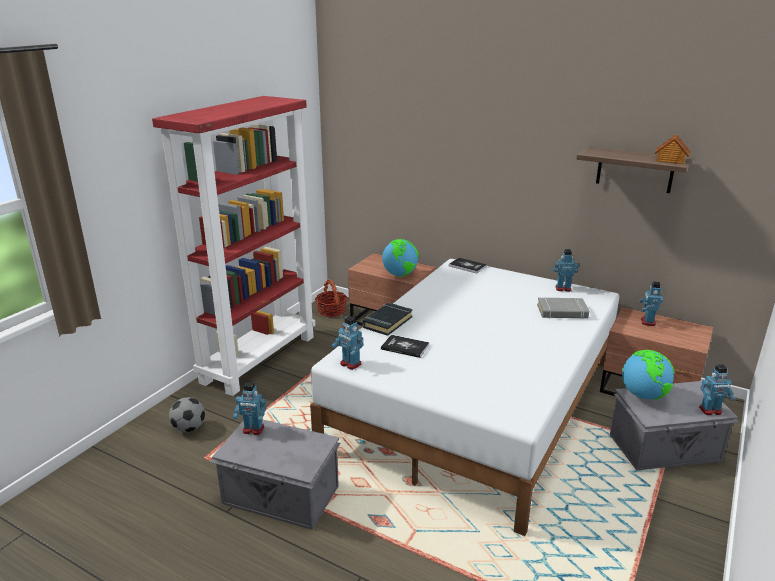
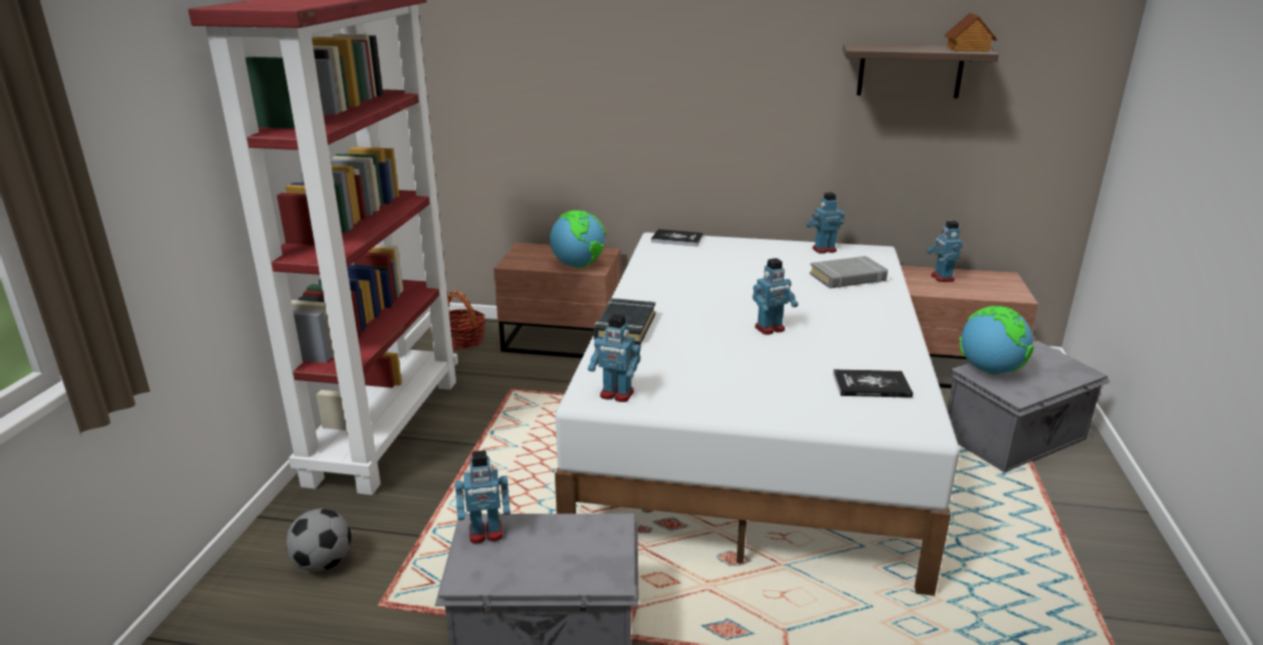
camera: 20 degrees left, 0 degrees up
(405, 347) = (678, 356): book -> book (871, 385)
(710, 410) = (1075, 374): toy robot -> toy robot (770, 329)

